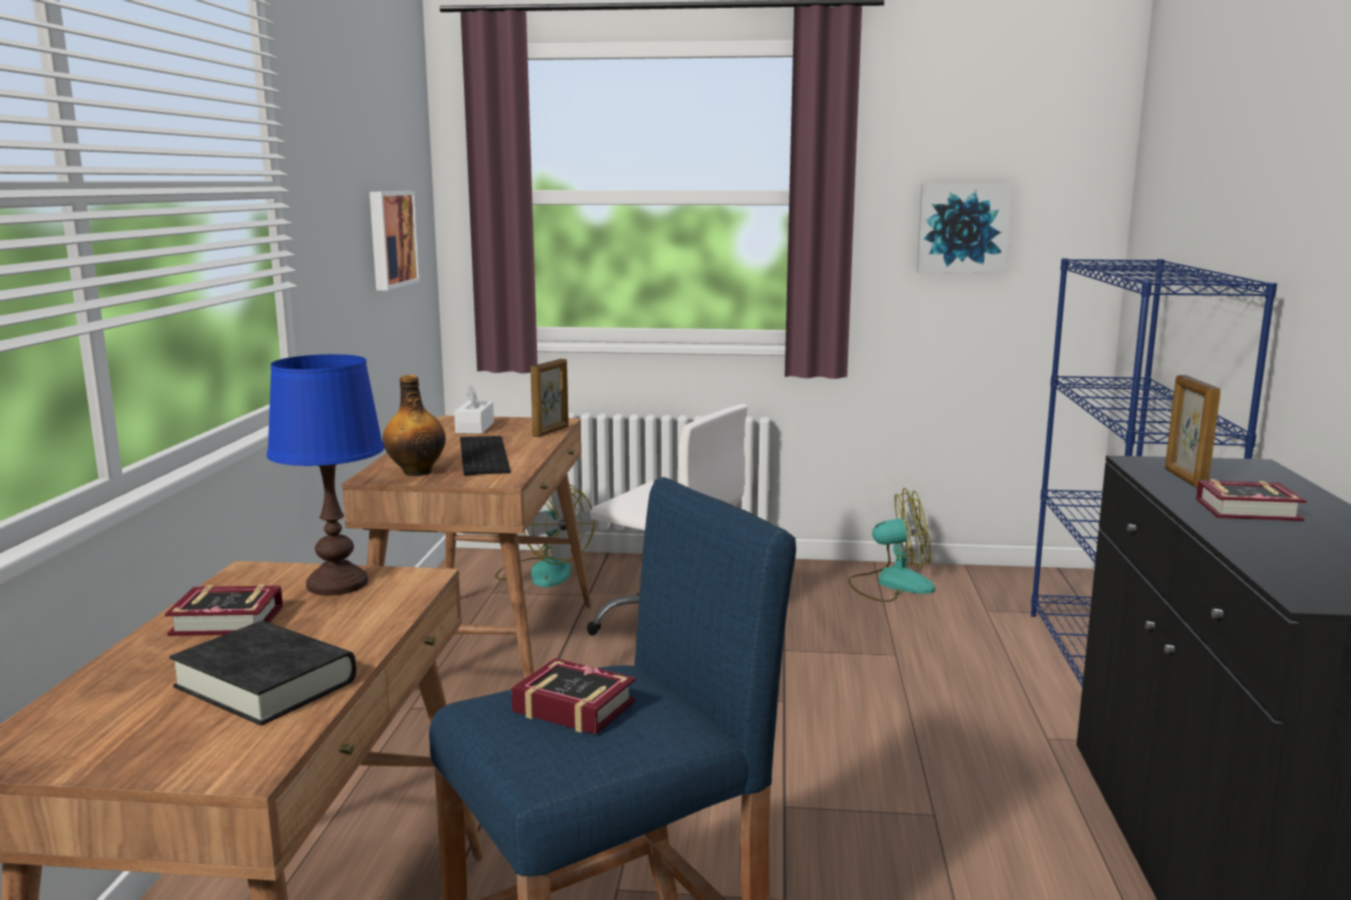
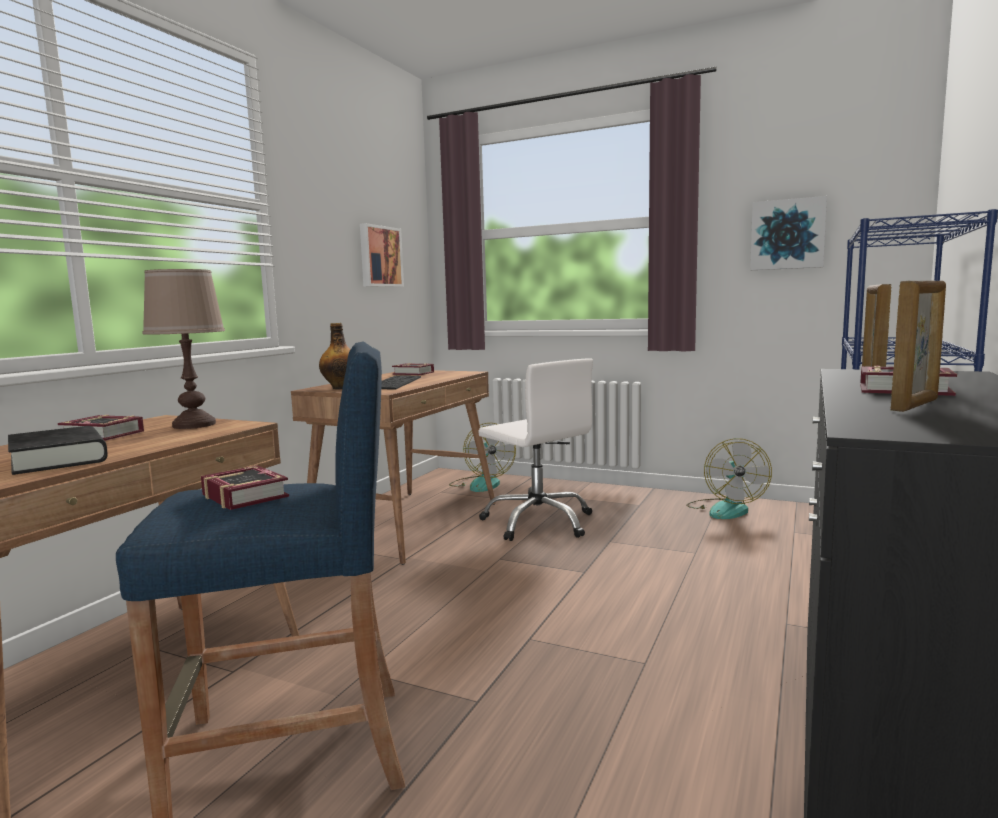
camera: 20 degrees right, 5 degrees down
(338, 584) = (195, 425): blue table lamp -> brown table lamp
(475, 427) = (414, 373): white tissue box -> book
(551, 431) = (457, 375): picture frame -> picture frame (915, 405)
(891, 584) = (725, 509): fan -> fan turned 75 degrees clockwise

